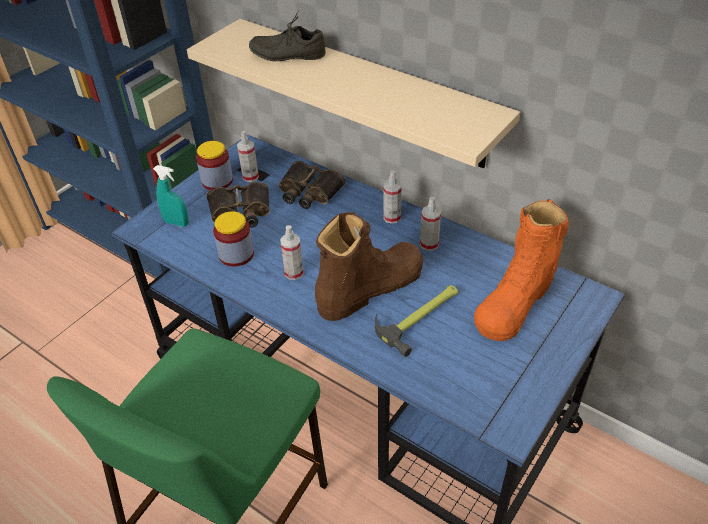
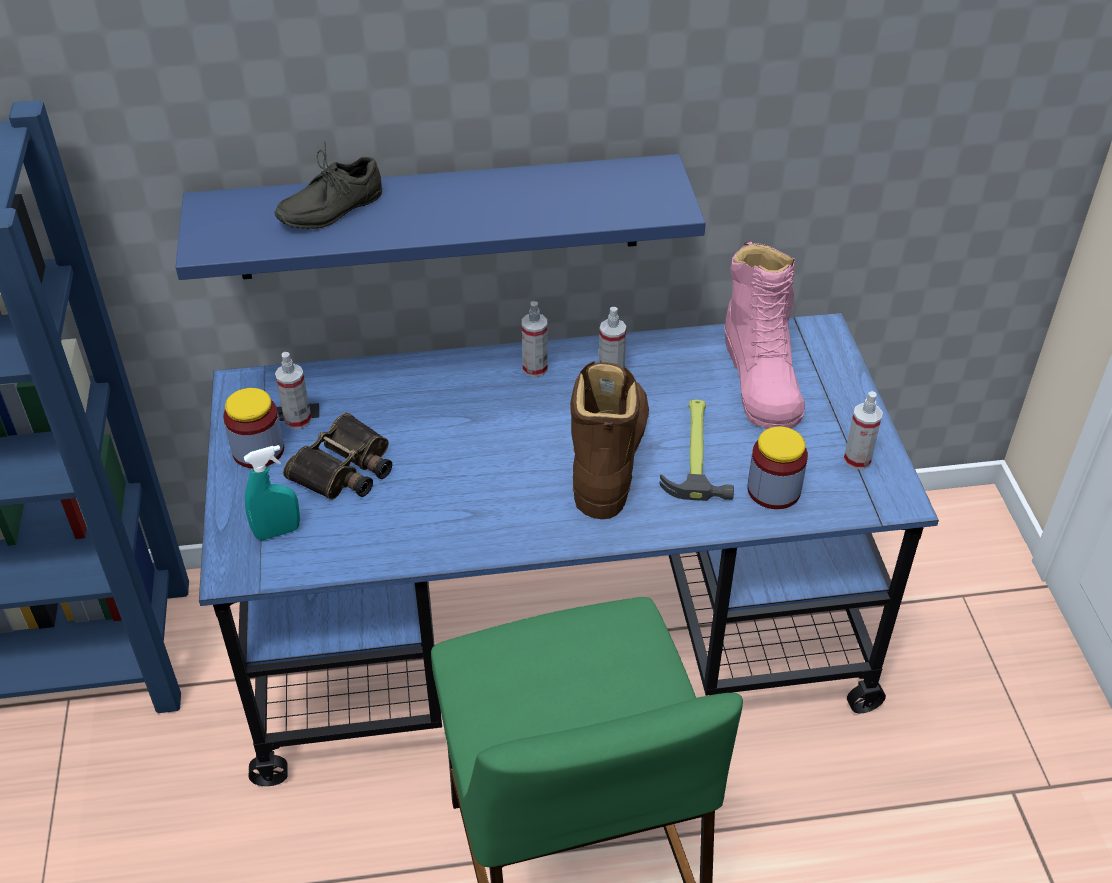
camera: 45 degrees left, 0 degrees up
(236, 254) = (410, 518): jar -> jar (773, 490)
(294, 273) = (507, 494): spray bottle -> spray bottle (857, 459)
(308, 191) = (398, 395): binoculars -> none
(366, 92) = (439, 217): beige shelf -> blue shelf
(516, 300) = (761, 378): orange boot -> pink boot

